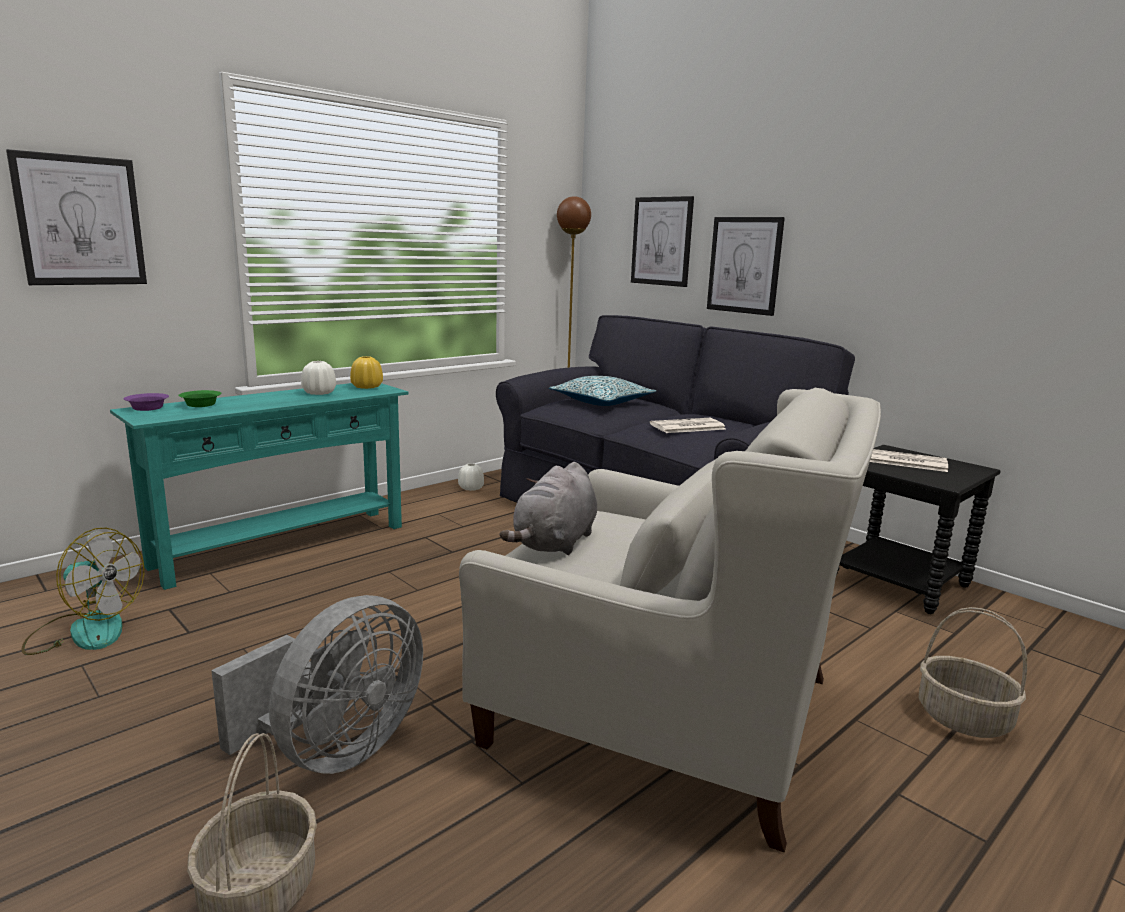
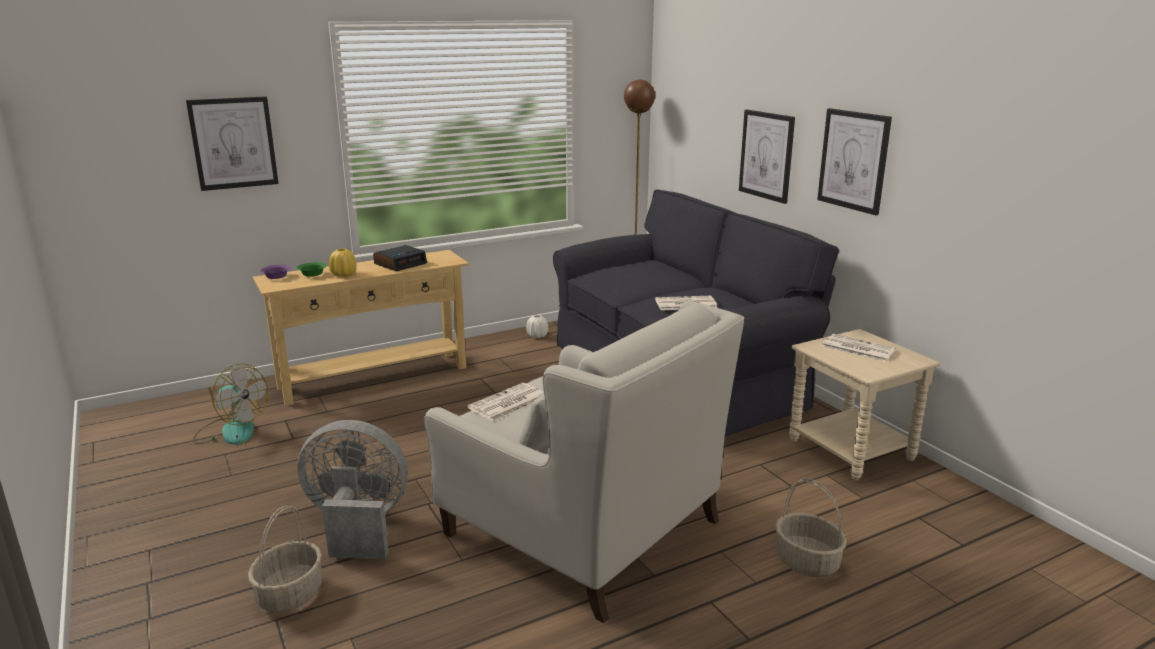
camera: 15 degrees right, 5 degrees up
(282, 545) = (374, 377): turquoise console table -> beige console table
(319, 393) = (400, 263): white vase -> alarm clock
(335, 751) = (357, 526): grey fan -> grey fan turned 135 degrees counterclockwise
(367, 387) = (439, 257): yellow vase -> yellow vase (344, 274)
(554, 543) = (507, 403): grey plush toy -> newspaper
(602, 402) = (636, 272): pillow -> none
(662, 241) = (708, 125): picture -> picture (853, 160)
(898, 581) = (851, 450): black side table -> beige side table

